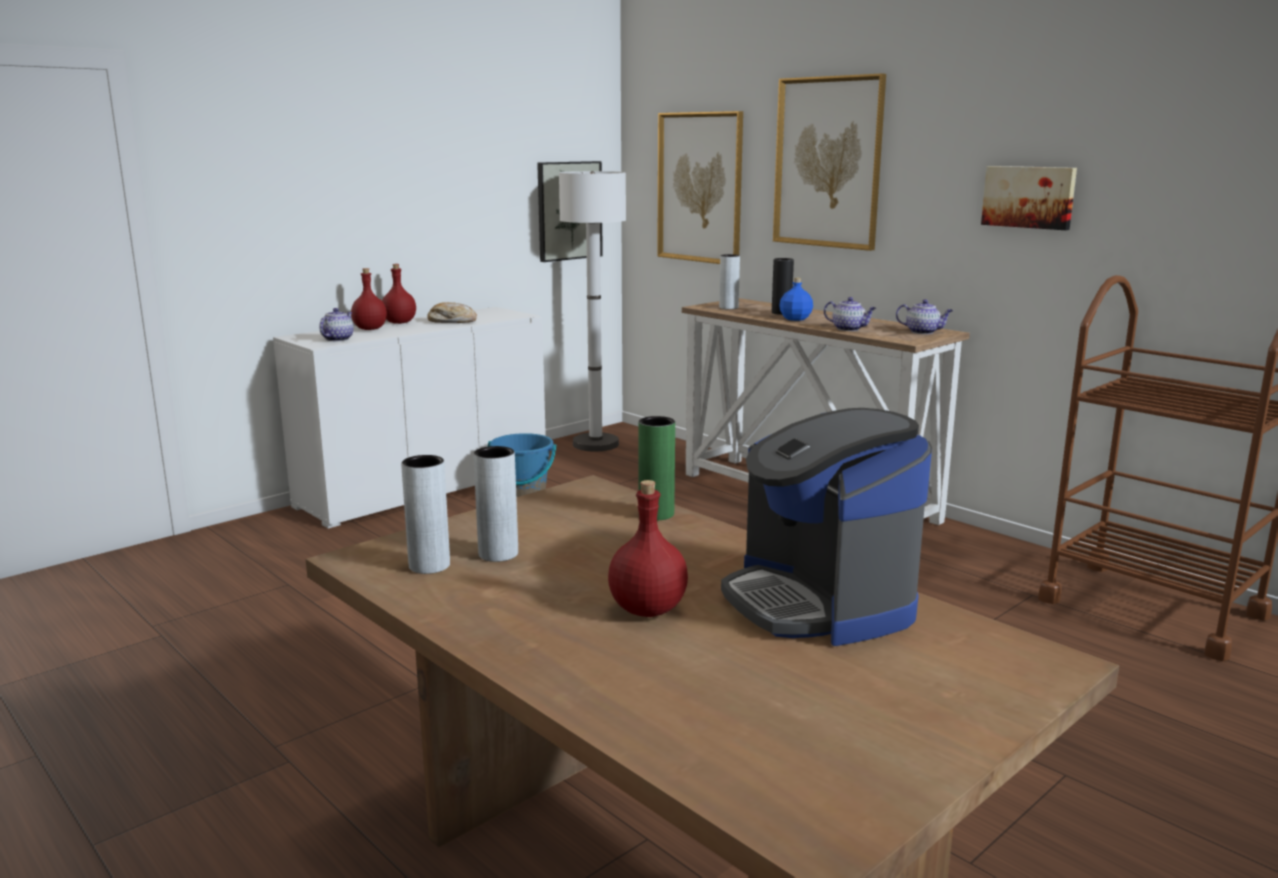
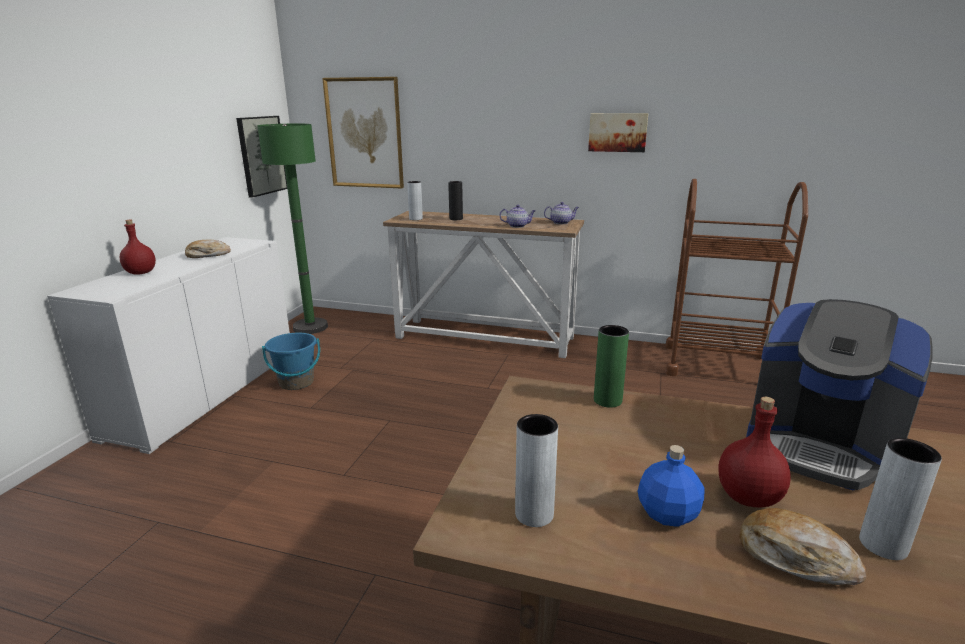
camera: 30 degrees left, 5 degrees up
(338, 339) = (123, 288): teapot -> none
(400, 323) = (161, 263): red bottle -> none
(498, 554) = (566, 479): grey vase -> grey vase (883, 545)
(595, 444) = (310, 327): white floor lamp -> green floor lamp
(602, 652) = (794, 557): none -> bread
(795, 319) = (472, 222): blue bottle -> blue bottle (666, 513)
(828, 162) = (471, 113): picture -> none

